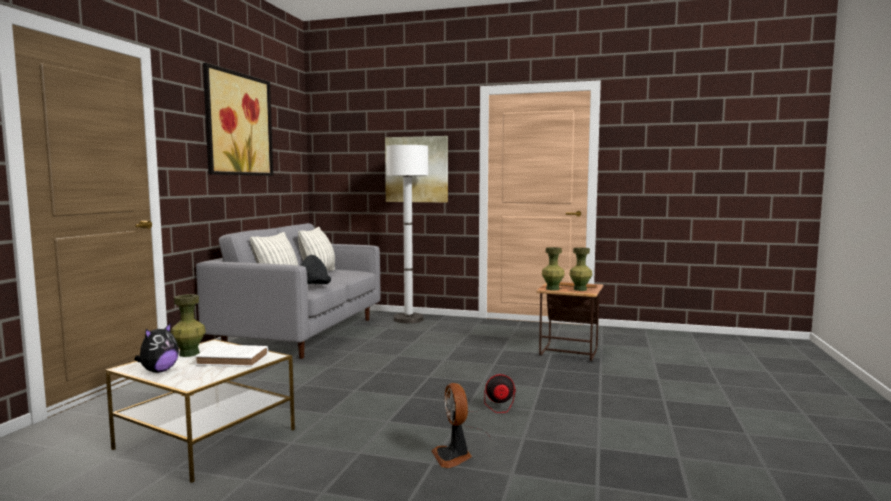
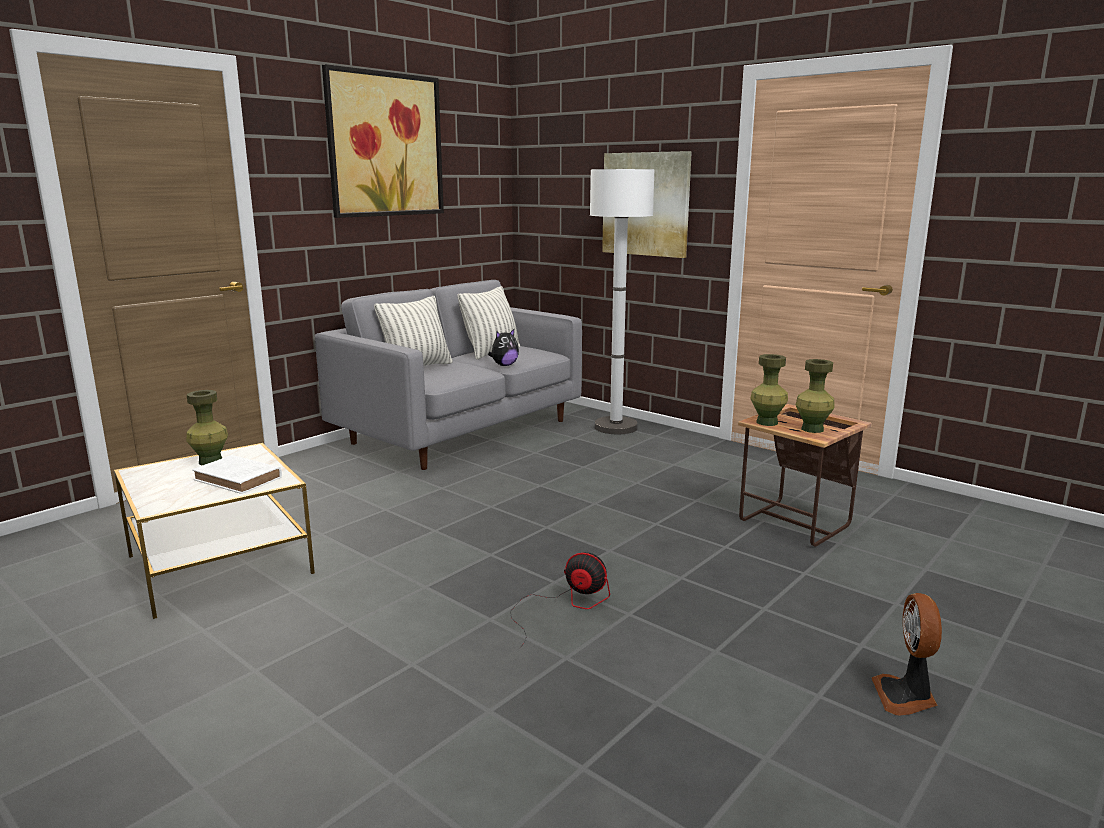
camera: 25 degrees right, 10 degrees up
(159, 371) = (153, 482): plush toy -> plush toy (504, 365)
(313, 288) = (449, 378): black hat -> none
(453, 456) = (445, 662): fan -> fan (905, 696)

